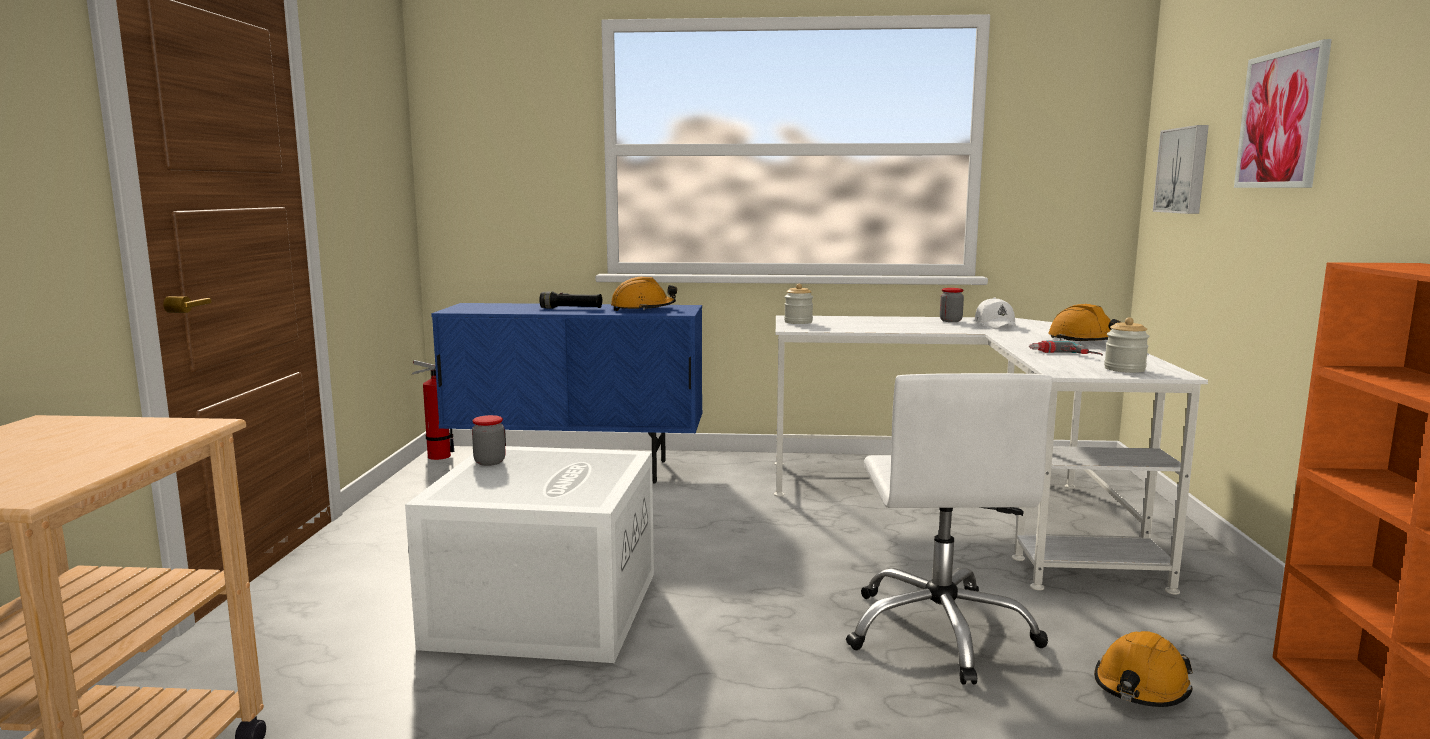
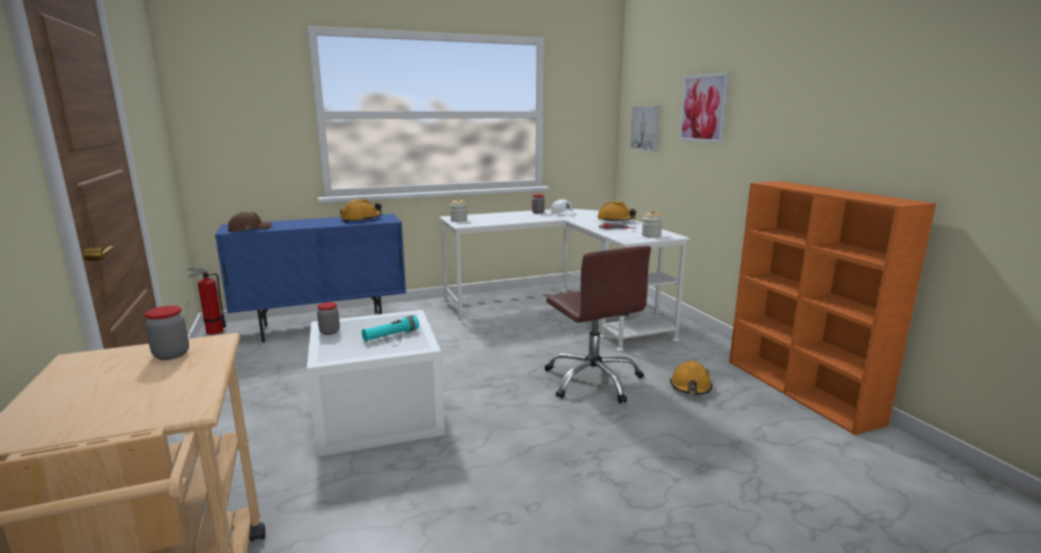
camera: 25 degrees left, 5 degrees up
(129, 432) = (171, 354): none -> jar
(481, 310) = (249, 229): none -> brown cap
(564, 480) = (391, 336): none -> turquoise flashlight
(571, 308) = (313, 223): black flashlight -> none
(940, 631) = (593, 380): white office chair -> brown office chair

